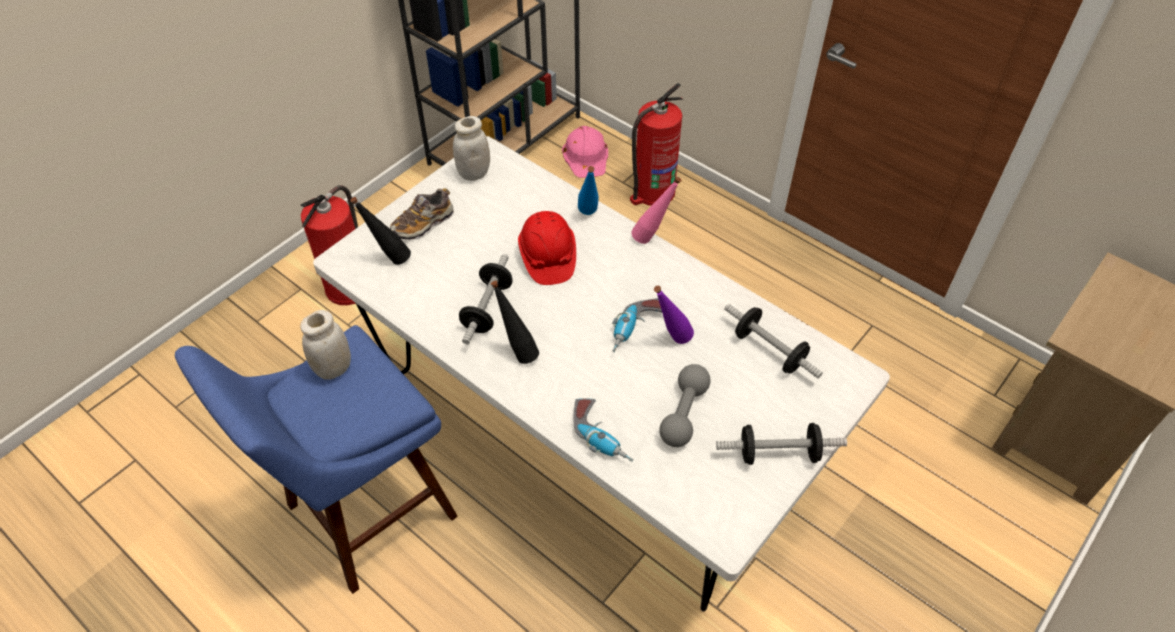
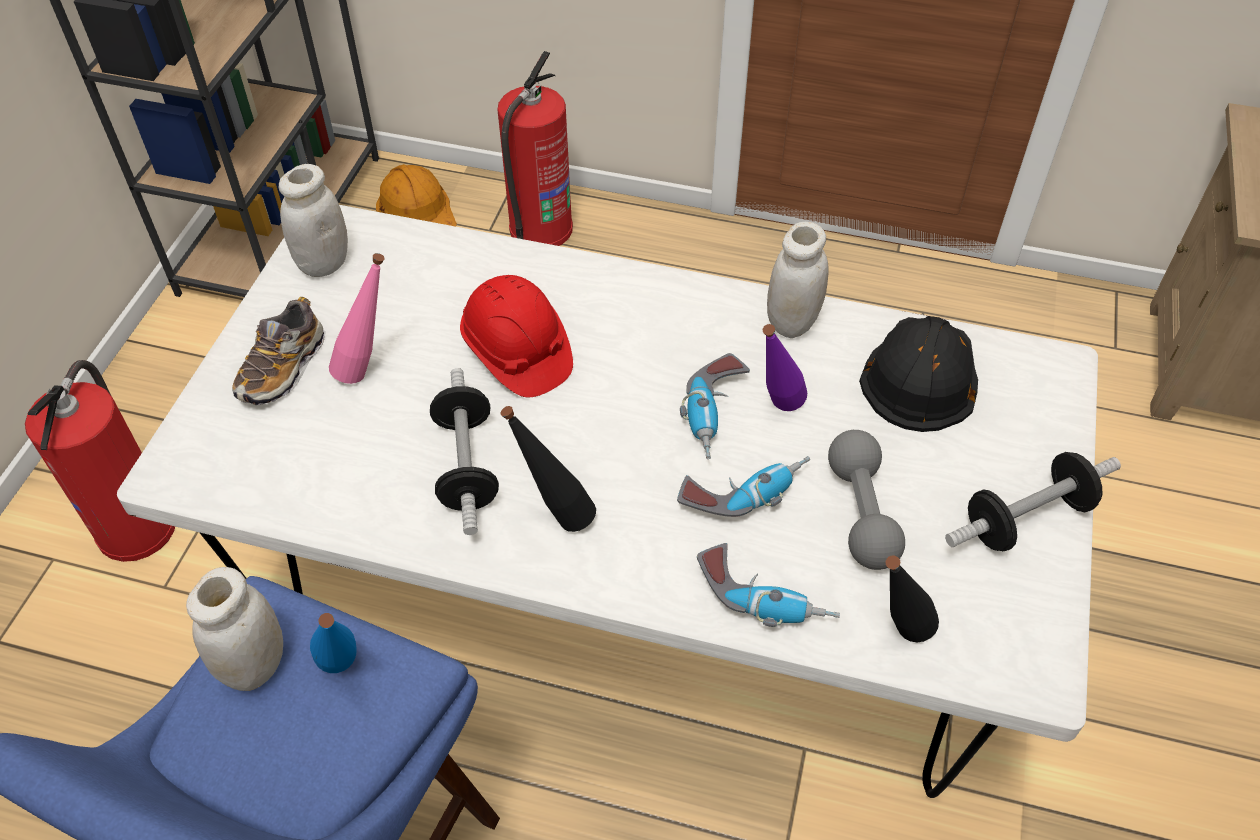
camera: 25 degrees left, 0 degrees up
(389, 259) = (254, 445): black bottle -> black bottle (895, 636)
(586, 156) = (417, 209): pink hard hat -> orange hard hat
(588, 216) = (544, 271): blue bottle -> blue bottle (346, 675)
(625, 377) = (744, 491): none -> power drill
(653, 239) = (659, 272): pink bottle -> pink bottle (369, 369)
(712, 294) = (792, 322): none -> white jar
(769, 351) = (920, 375): dumbbell -> black hard hat

